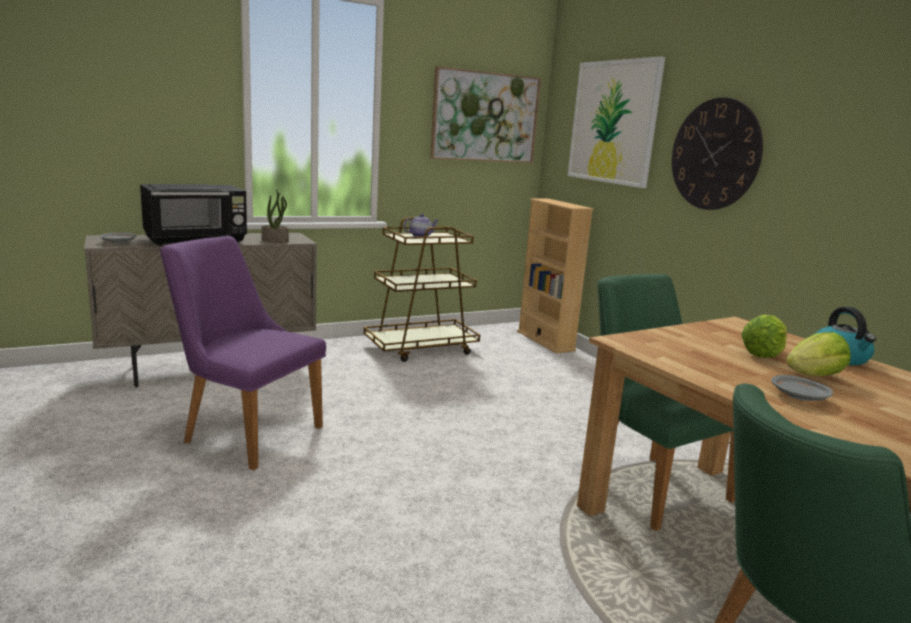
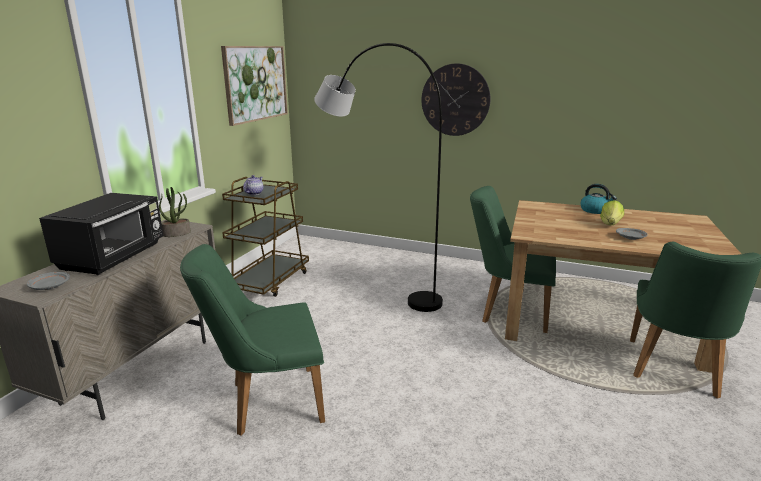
camera: 40 degrees left, 5 degrees up
(243, 431) = (266, 402): purple chair -> green chair
(522, 390) = (375, 284): none -> grey floor lamp
(545, 341) = (332, 244): beige bookcase -> none
(613, 122) = (362, 80): picture -> none
(763, 354) = (575, 219): lettuce -> none

